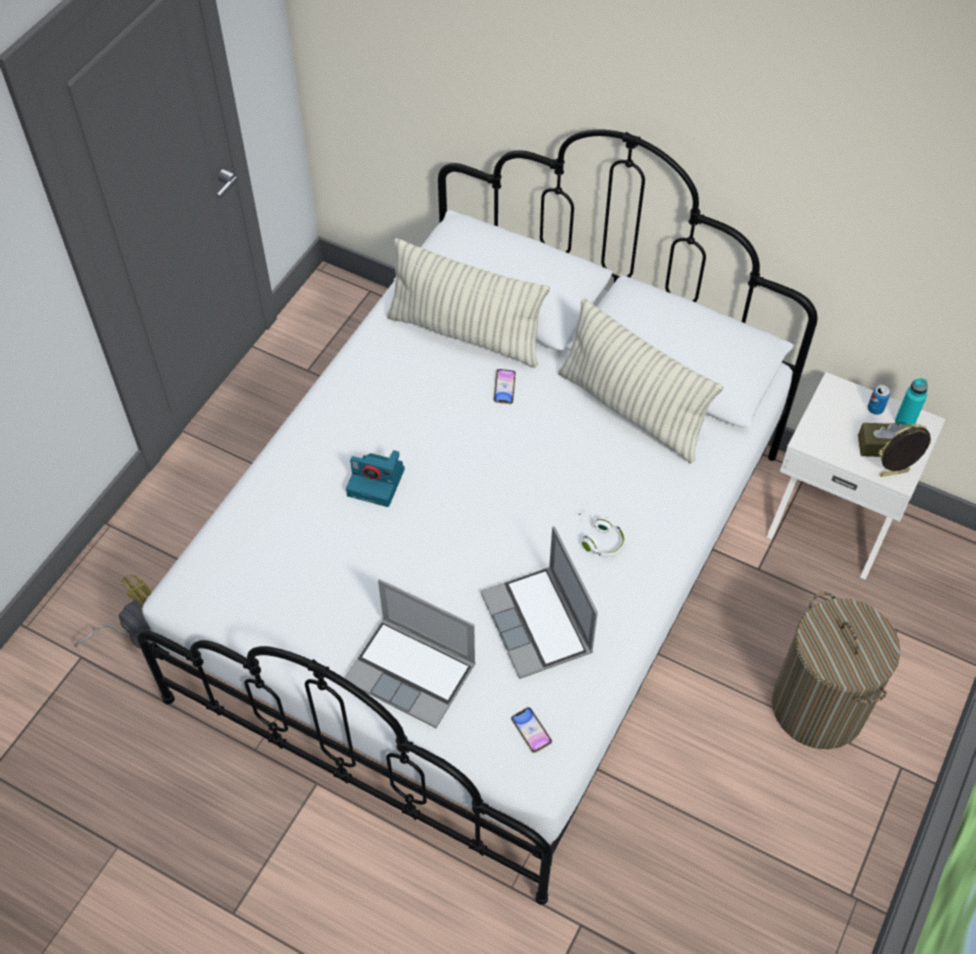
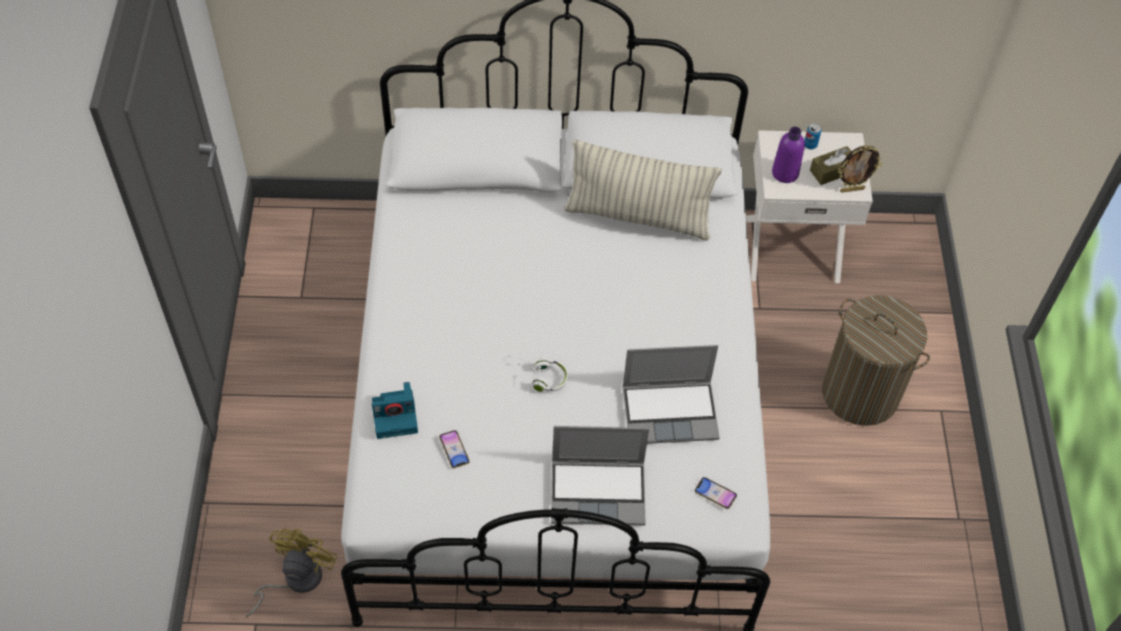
camera: 30 degrees left, 0 degrees up
(377, 482) = (475, 356): camera -> camera (396, 416)
(465, 333) = (469, 207): pillow -> none
(504, 388) = (529, 239): phone -> phone (454, 450)
(538, 624) = (671, 412): laptop -> laptop turned 45 degrees counterclockwise
(598, 537) = (674, 326): white headphones -> white headphones (542, 376)
(827, 428) = (785, 173): none -> purple bottle
(894, 474) = (852, 189): picture frame -> picture frame turned 150 degrees counterclockwise
(904, 422) = (836, 147): turquoise bottle -> none

